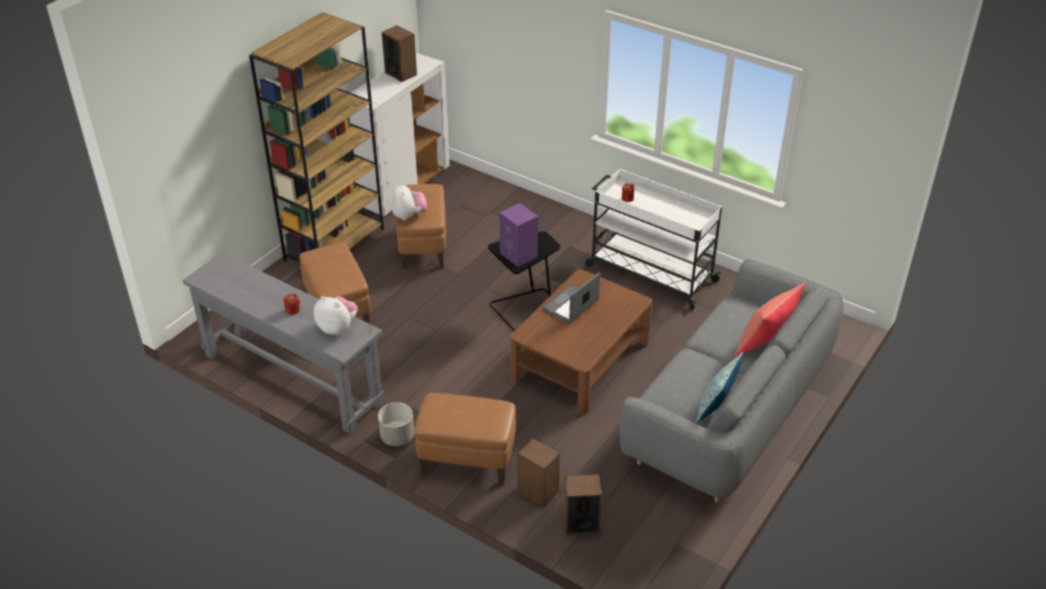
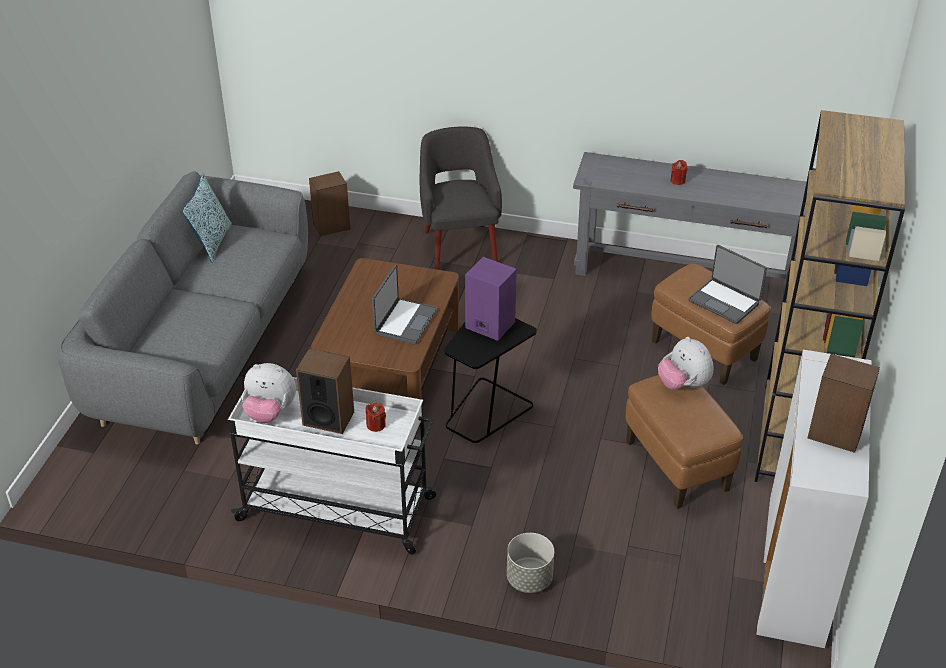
camera: 160 degrees right, 0 degrees up
(330, 259) = (724, 301): none -> laptop
(338, 328) = (617, 175): plush toy -> plush toy (270, 412)
(397, 437) = (538, 250): grey planter -> grey planter (530, 579)
(466, 460) = (460, 247): brown ottoman -> grey armchair
(537, 492) = (380, 239): speaker -> speaker (328, 418)
(765, 343) = (161, 317): red pillow -> none

